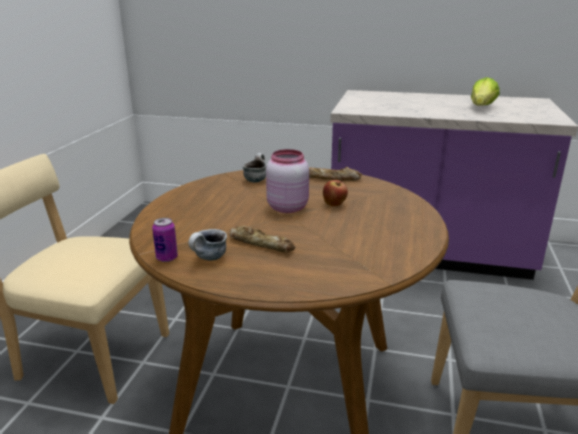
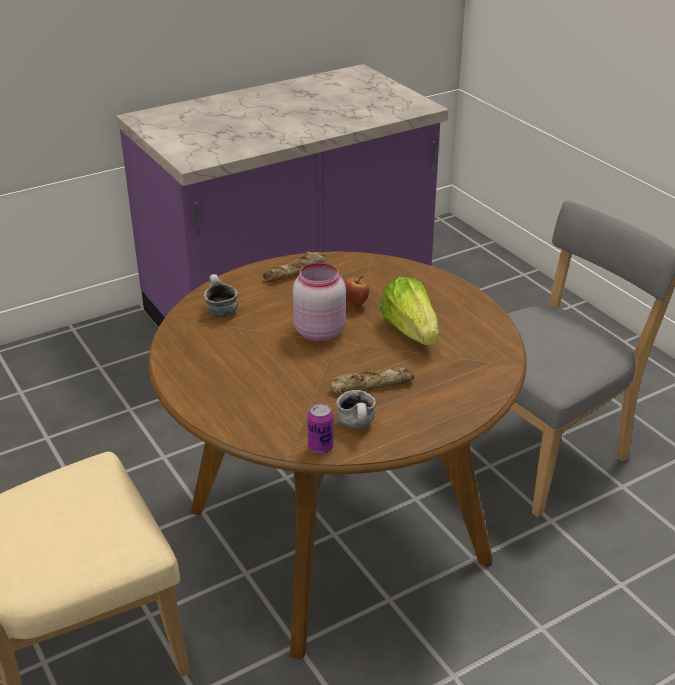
camera: 45 degrees left, 10 degrees up
(481, 107) = (325, 104): lettuce -> lettuce (411, 331)

